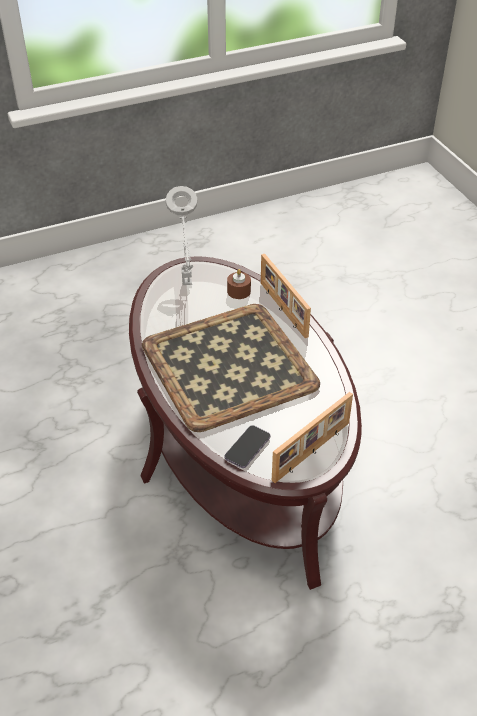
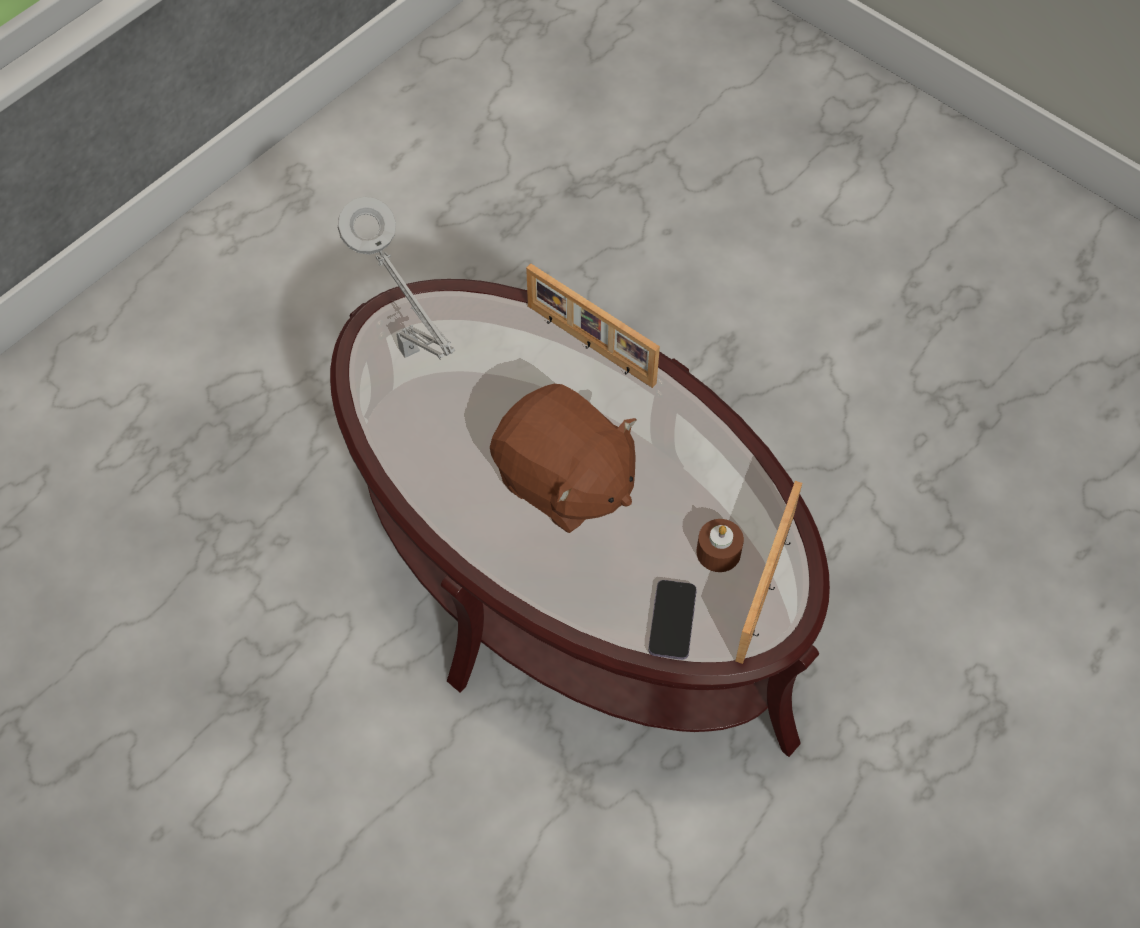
camera: 25 degrees left, 15 degrees up
(229, 364) = (564, 482): tray -> brown plush toy
(239, 291) = (501, 335): brown candle -> brown candle (718, 552)

